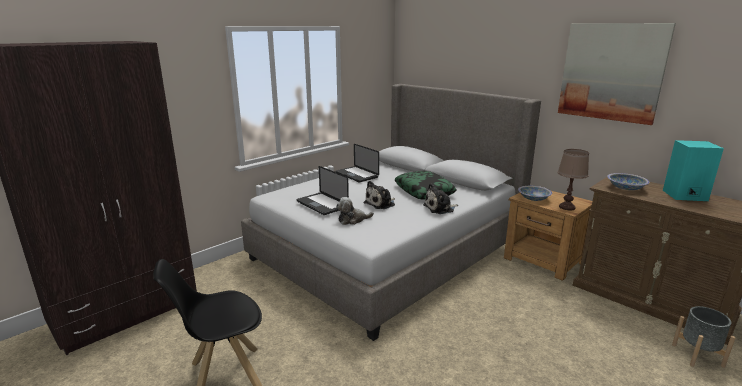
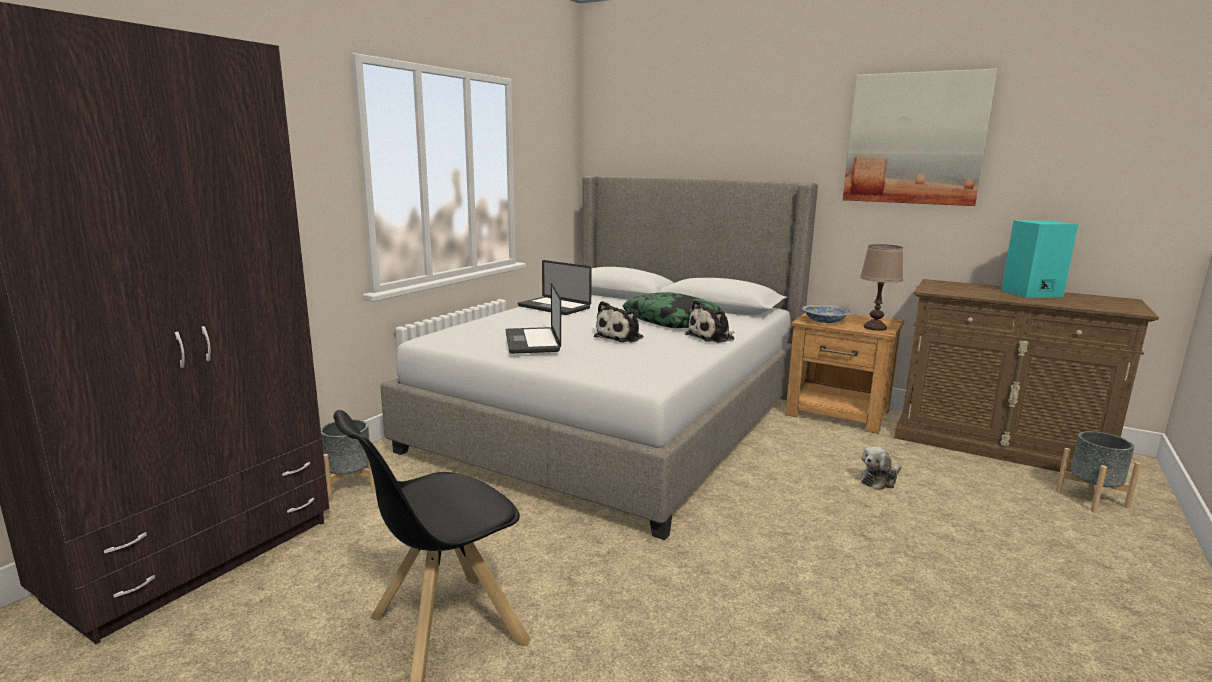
camera: 15 degrees left, 5 degrees down
(217, 279) = (350, 486): none -> grey planter
(322, 204) = (532, 342): laptop -> laptop turned 45 degrees clockwise
(352, 220) = (595, 357): plush toy -> plush toy (879, 480)
(625, 188) = (957, 290): bowl -> none

